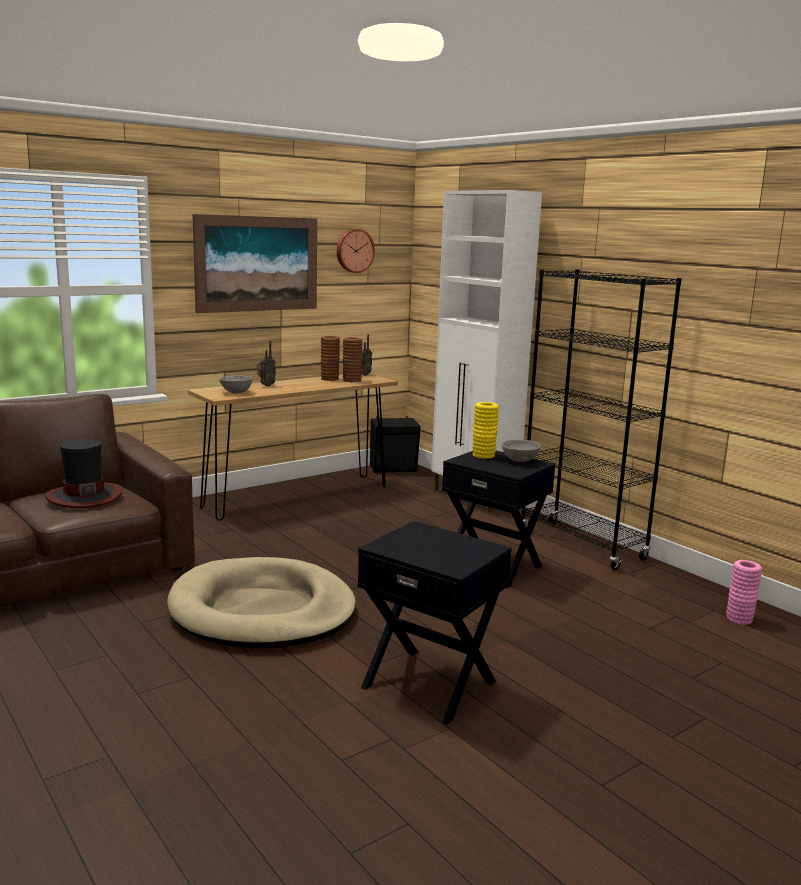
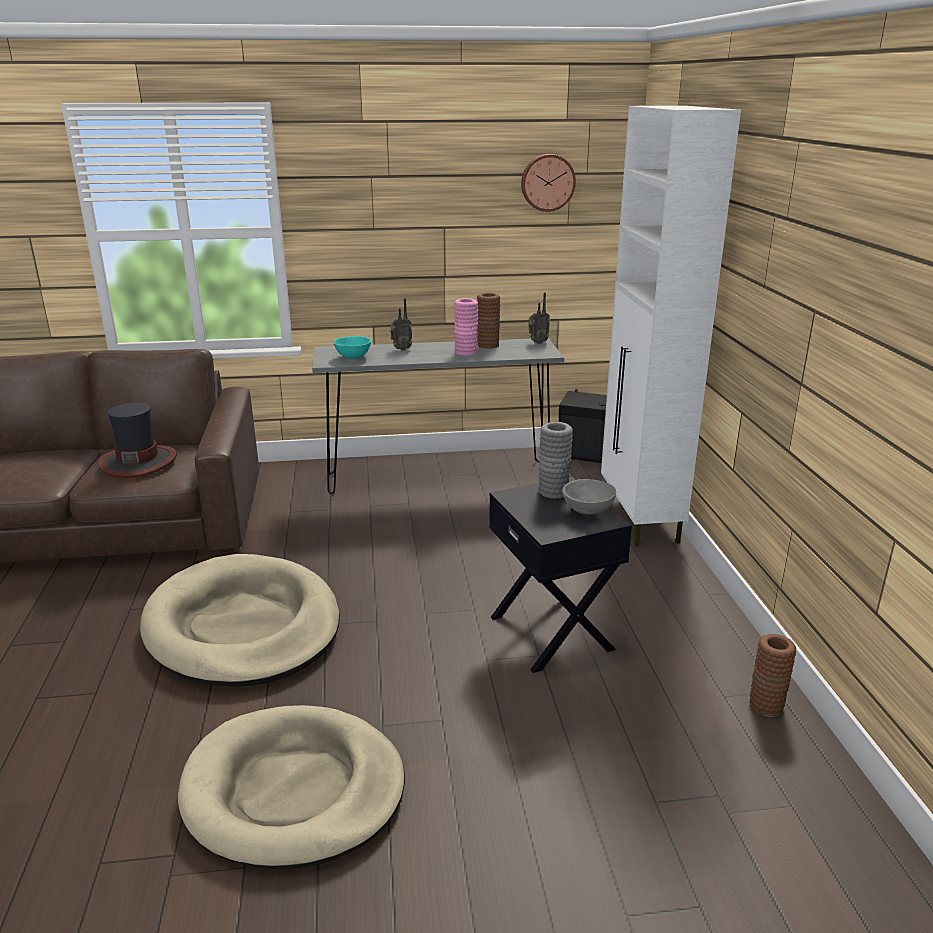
camera: 30 degrees right, 10 degrees up
(235, 393) = (352, 357): grey bowl -> turquoise bowl
(257, 264) = (411, 201): picture -> none
(297, 497) = (438, 477): brown console table -> grey console table
(352, 380) = (509, 350): brown vase -> brown vase (765, 705)
(430, 683) = (294, 790): black side table -> beige dog bed
(483, 455) = (553, 491): yellow vase -> grey vase
(582, 545) = (708, 628): black bookcase -> none
(739, 618) = (818, 834): pink vase -> pink vase (466, 352)

